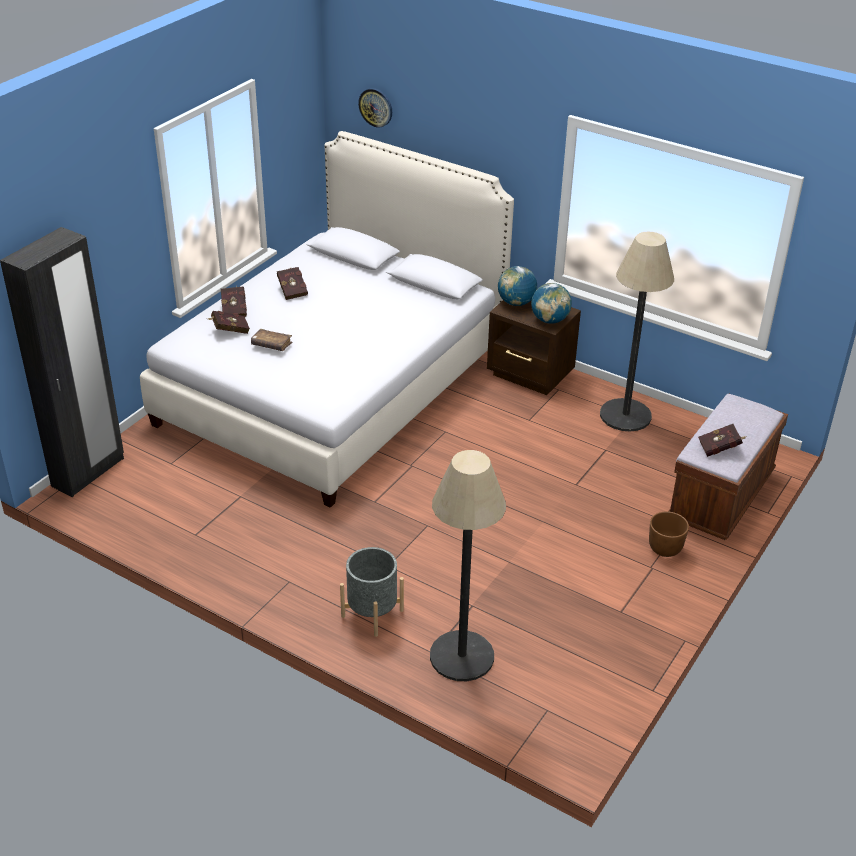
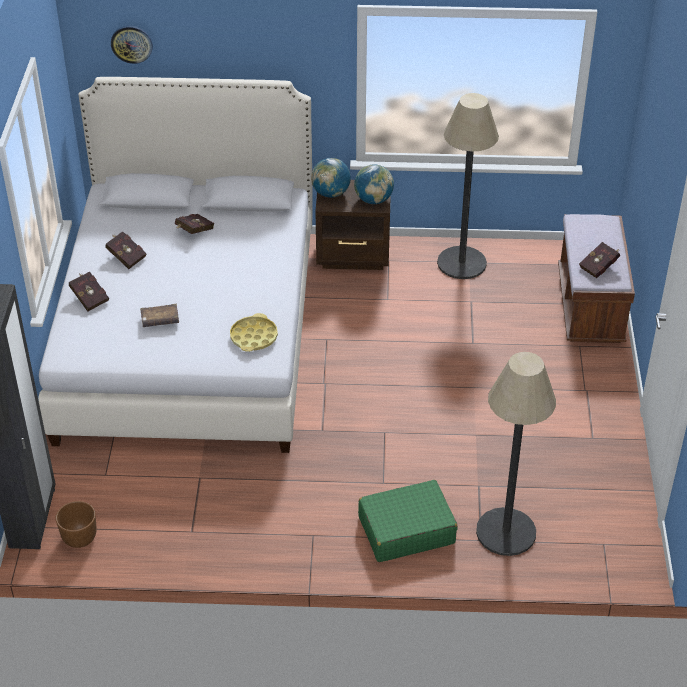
camera: 30 degrees left, 5 degrees up
(229, 330) = (106, 321): red book -> red book (193, 232)
(334, 385) = (253, 337): none -> yellow tray
(372, 613) = (406, 530): grey planter -> green suitcase
(665, 549) = (583, 370): brown planter -> brown planter (80, 539)

